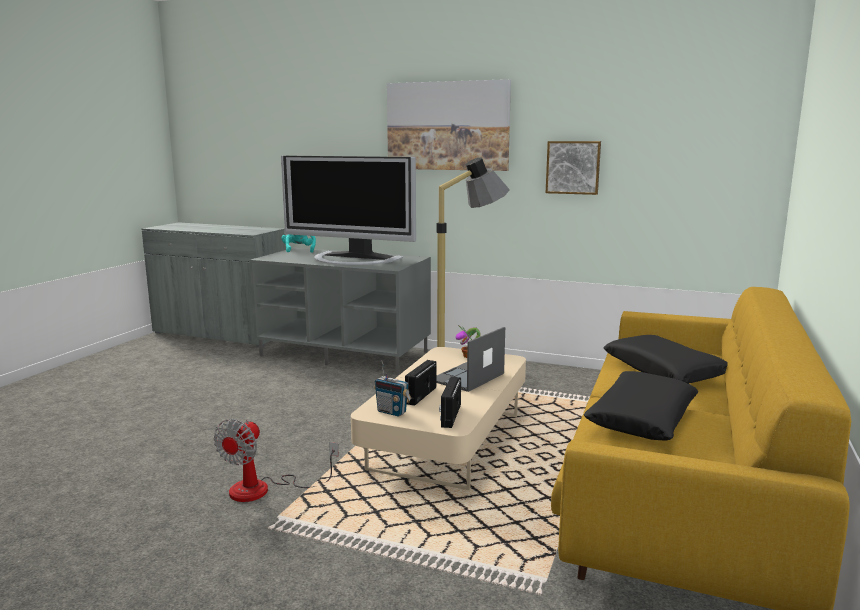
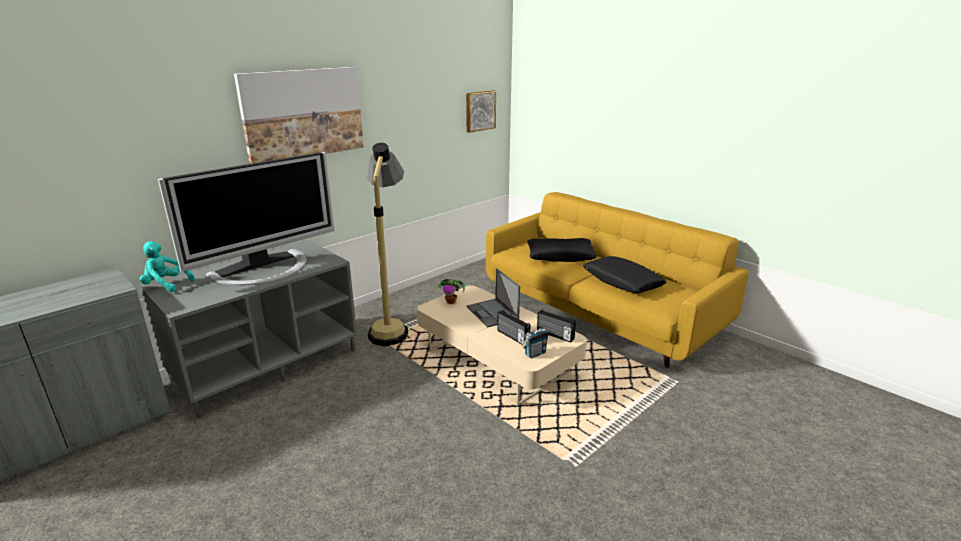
camera: 65 degrees left, 10 degrees up
(264, 489) = (517, 461): fan -> none
(573, 167) = (405, 135): picture -> picture (479, 111)

